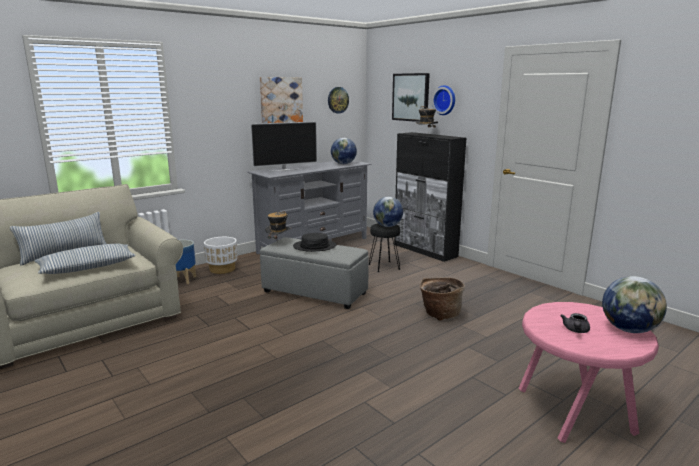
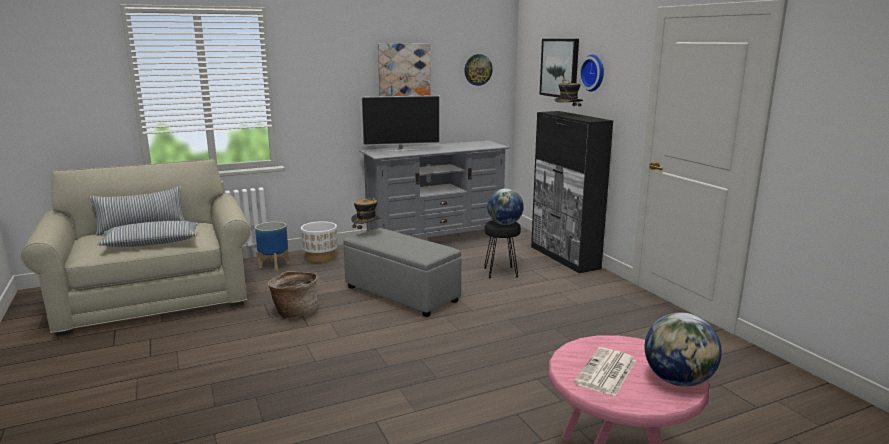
camera: 15 degrees right, 0 degrees up
(314, 246) = (401, 241): black hat -> none
(343, 164) = (476, 146): globe -> none
(439, 314) = (529, 335): basket -> basket (295, 312)
(575, 330) = (606, 372): grey teapot -> newspaper

